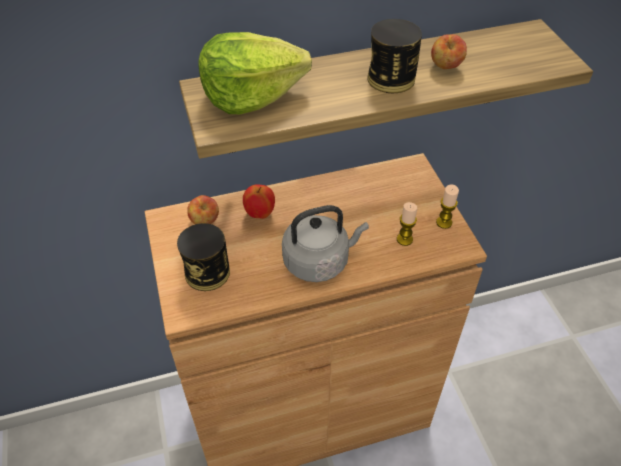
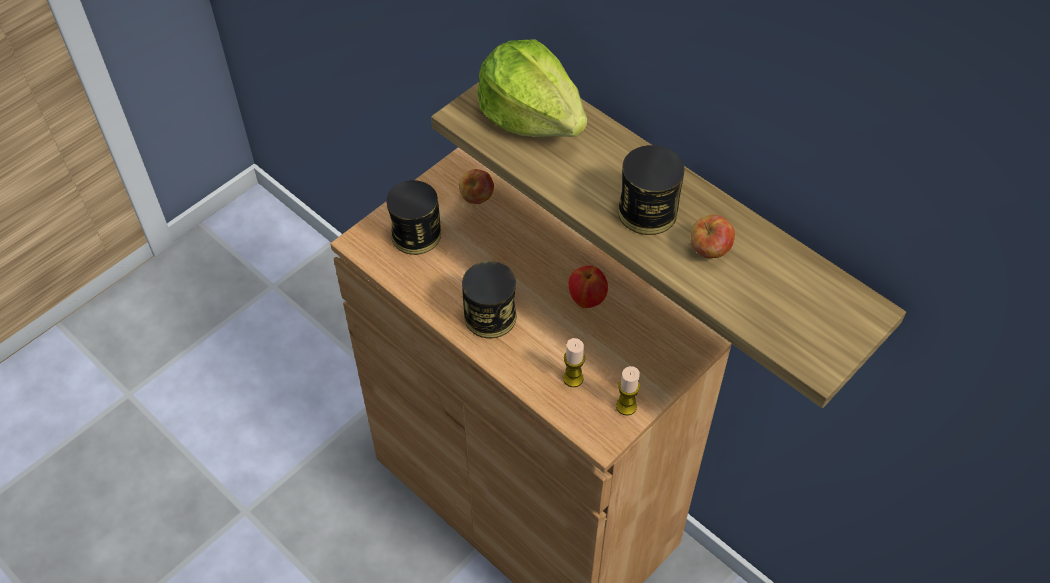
camera: 60 degrees right, 5 degrees up
(260, 214) = (519, 236): apple -> apple (587, 300)
(319, 261) = (490, 316): grey kettle -> can

